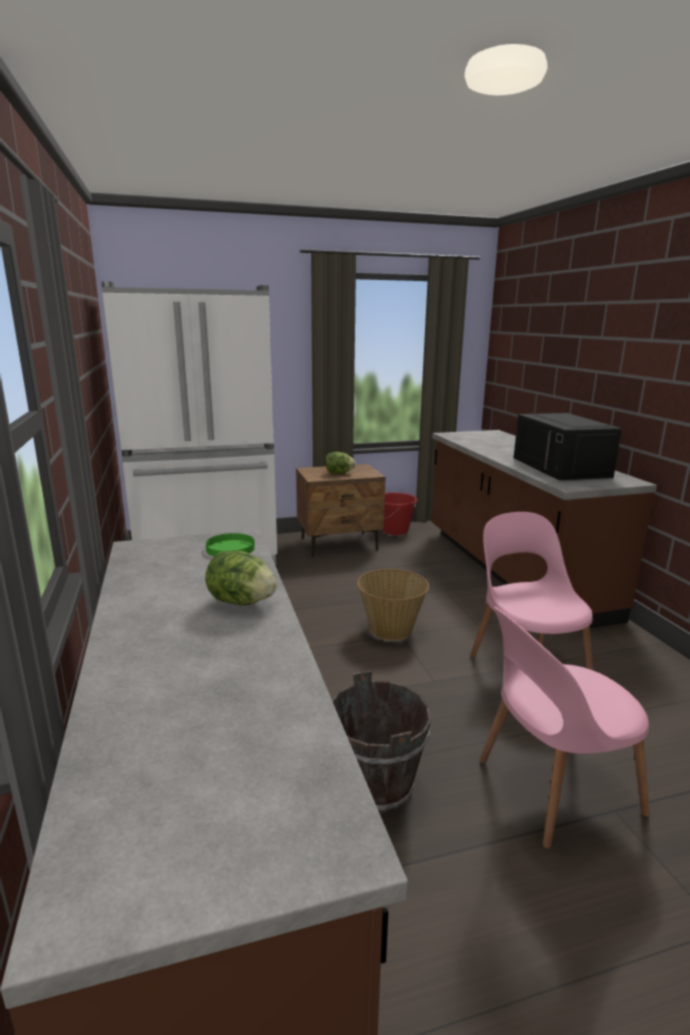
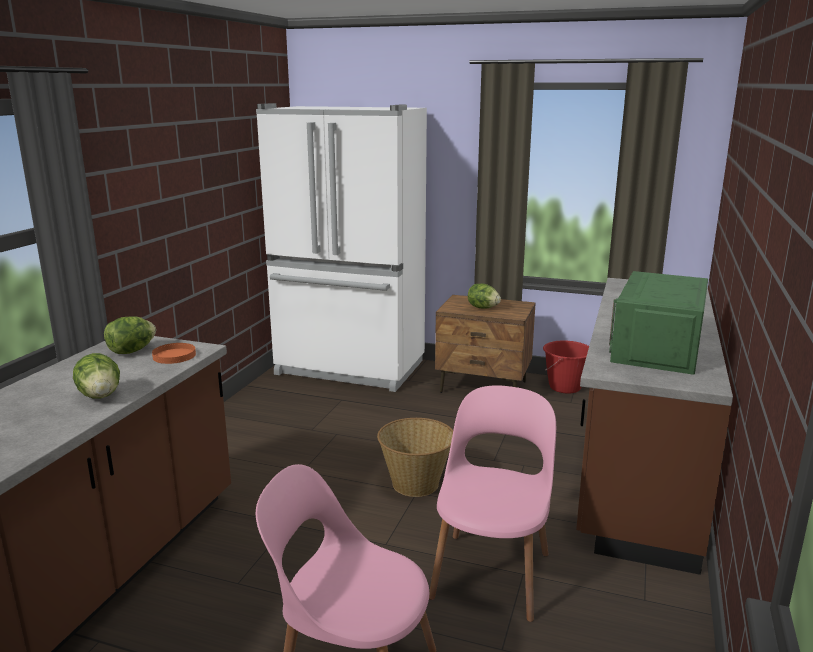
camera: 35 degrees right, 0 degrees up
(171, 555) = (132, 351): none -> lettuce
(230, 548) = (174, 355): green plate -> orange plate
(376, 785) = (225, 600): brown bucket -> none
(561, 467) = (657, 348): black microwave -> green microwave

